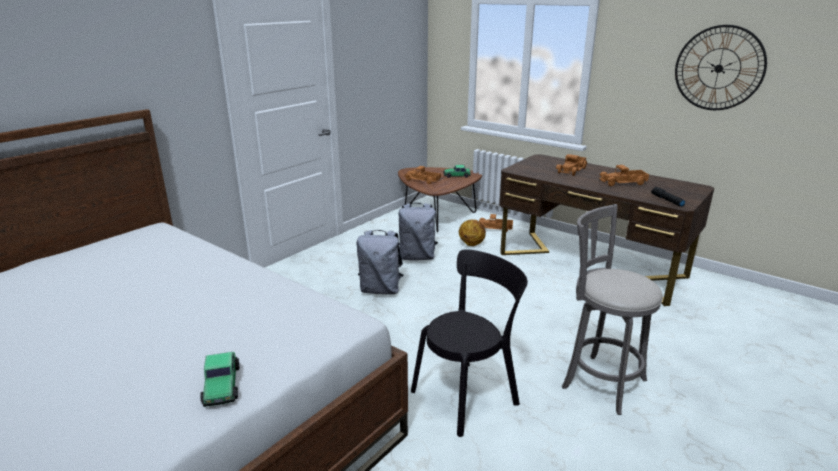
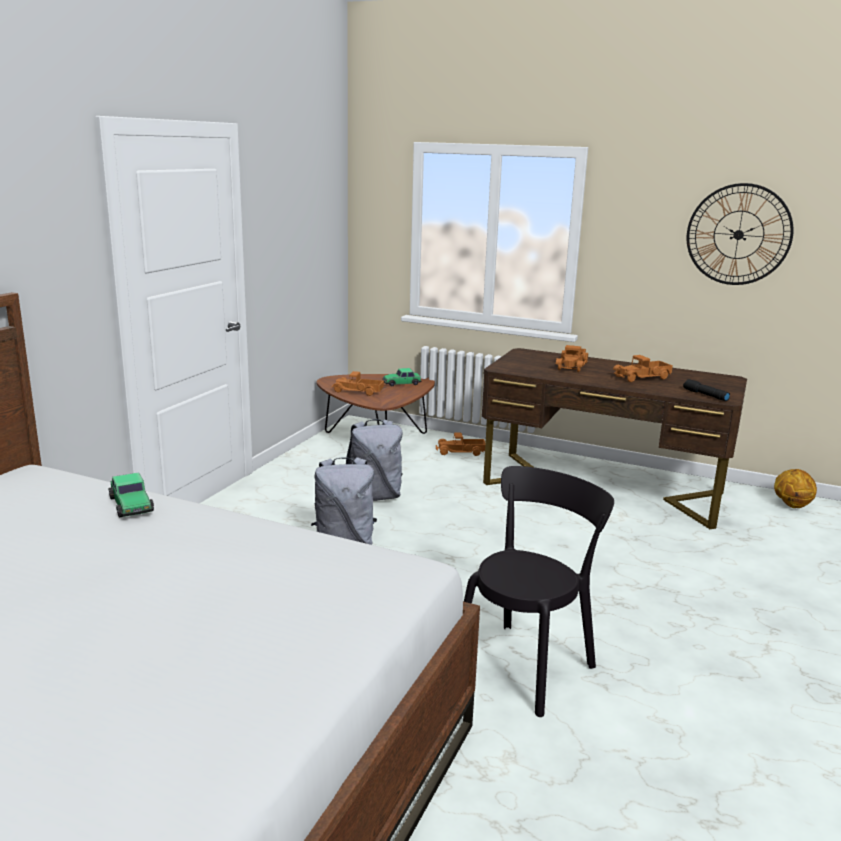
camera: 15 degrees left, 5 degrees down
(221, 385) = (293, 666): toy car -> toy car (131, 505)
(471, 244) = (440, 474): basketball -> basketball (791, 505)
(599, 381) = (677, 626): grey stool -> none

